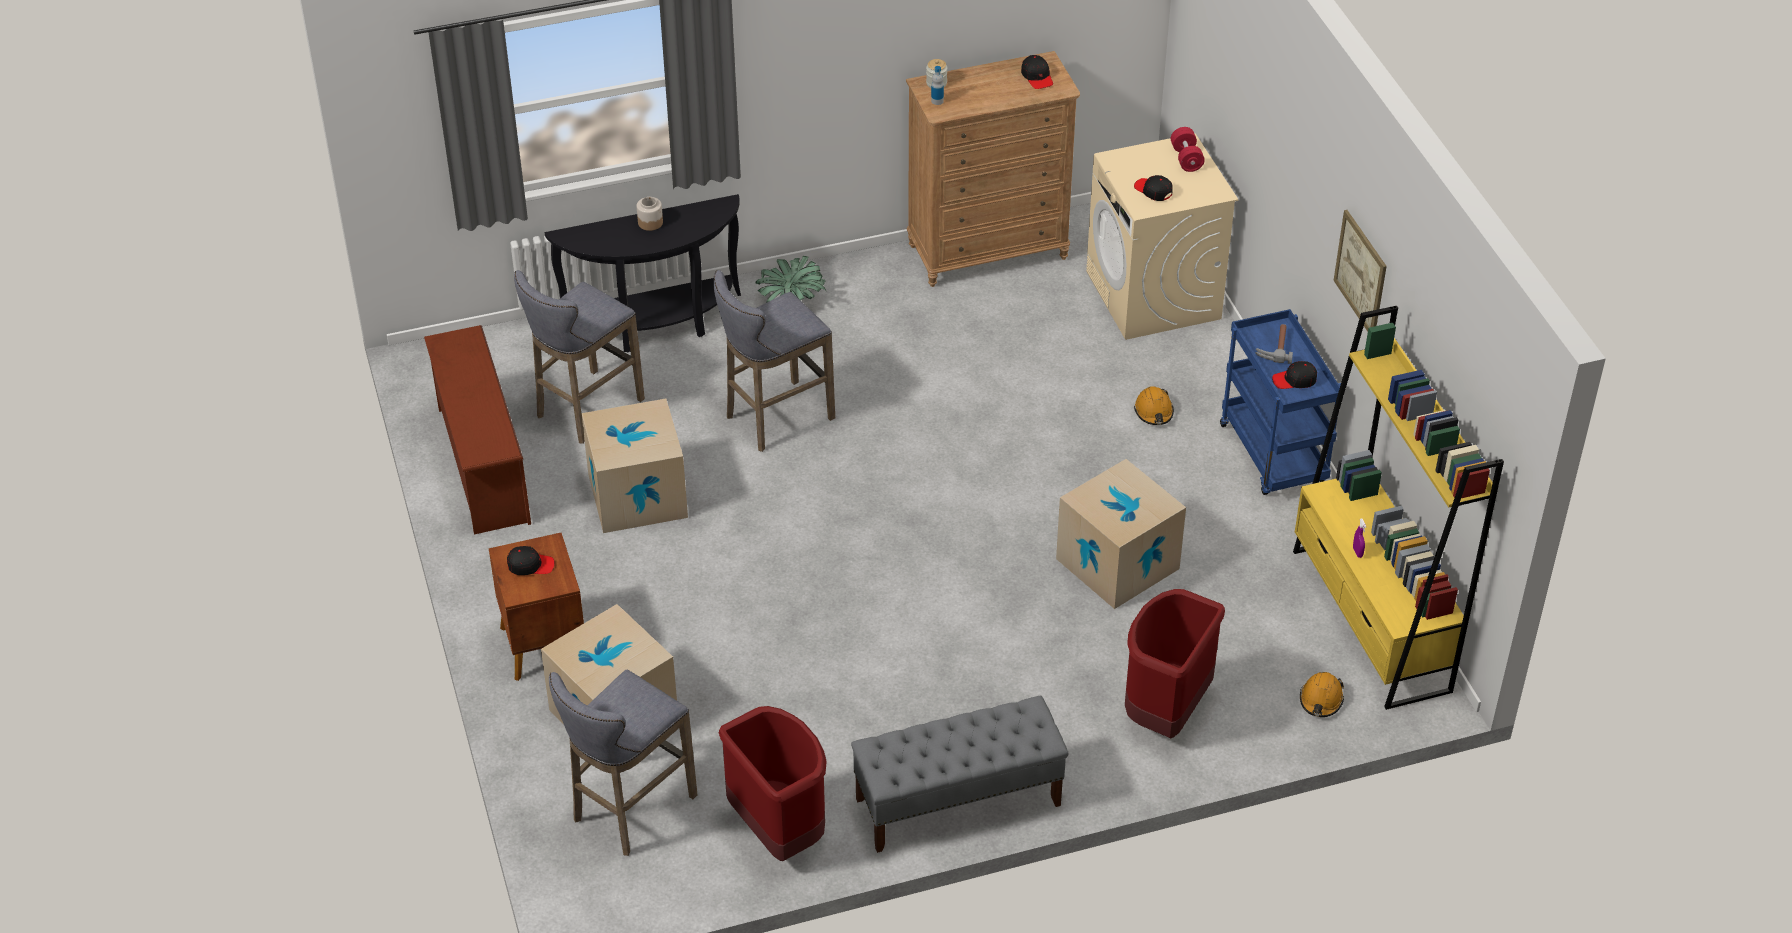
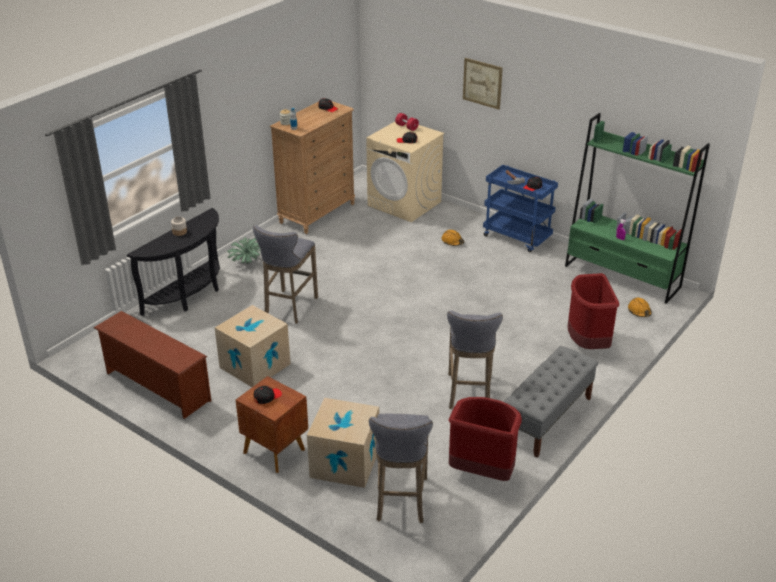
camera: 35 degrees left, 10 degrees down
(585, 410) = (189, 342): grey stool -> grey stool (469, 394)
(1117, 564) = (503, 299): cardboard box -> none
(1361, 273) = (557, 116): picture -> picture (482, 83)
(1370, 621) = (622, 277): yellow bookcase -> green bookcase

